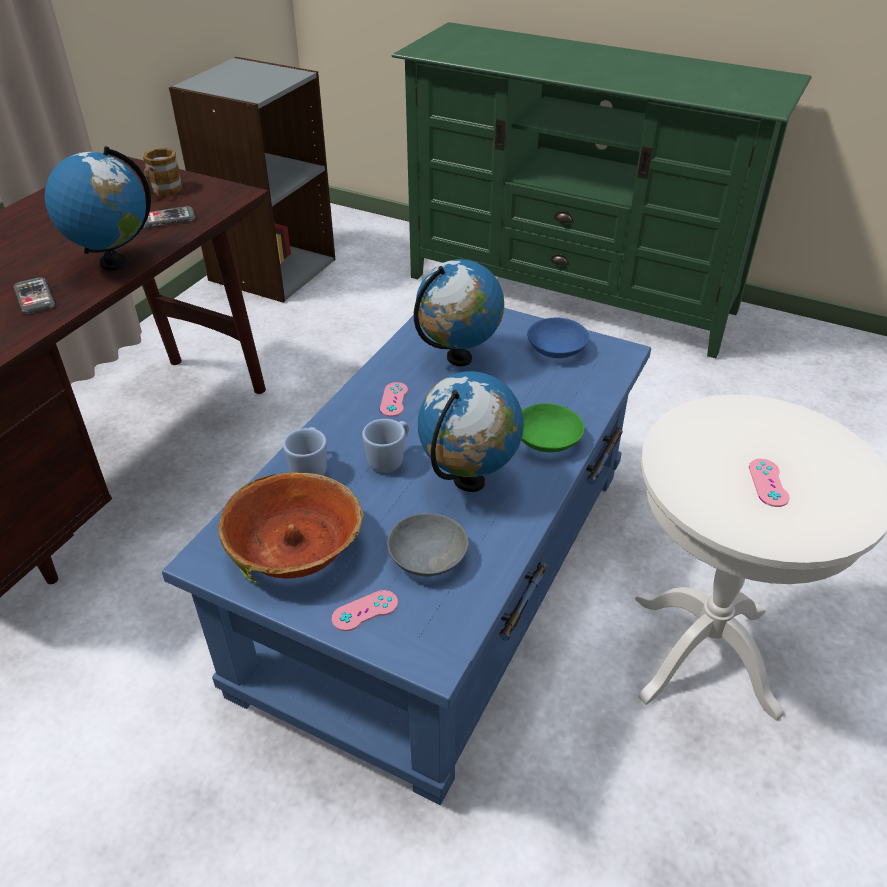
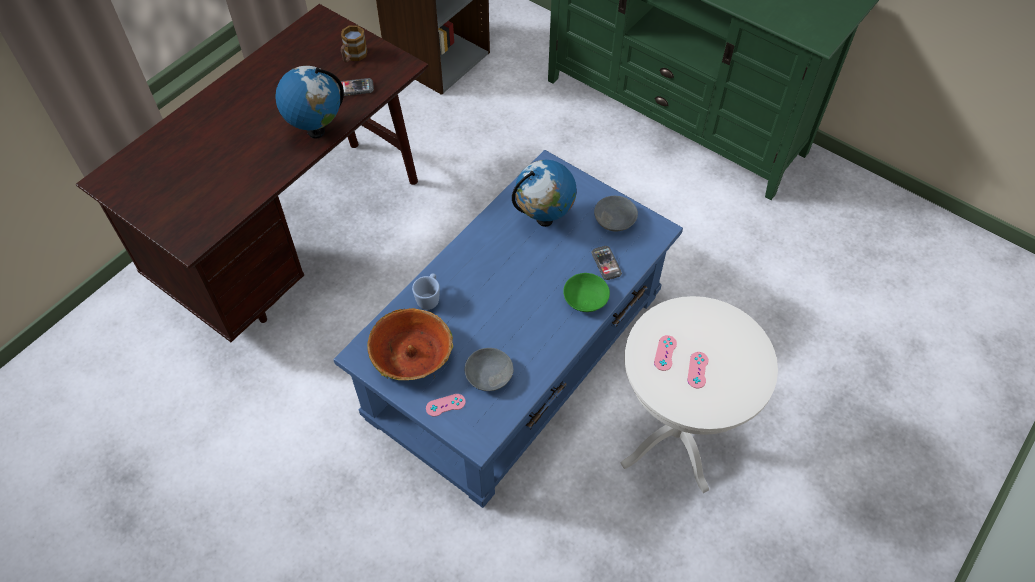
camera: 10 degrees right, 15 degrees up
(35, 297) = (265, 158): phone -> phone (606, 263)
(390, 459) = (480, 299): blue mug -> none
(394, 399) = (492, 249): pink game controller -> pink game controller (665, 353)
(469, 481) = (526, 324): globe -> none
(555, 348) = (614, 219): blue bowl -> grey bowl

